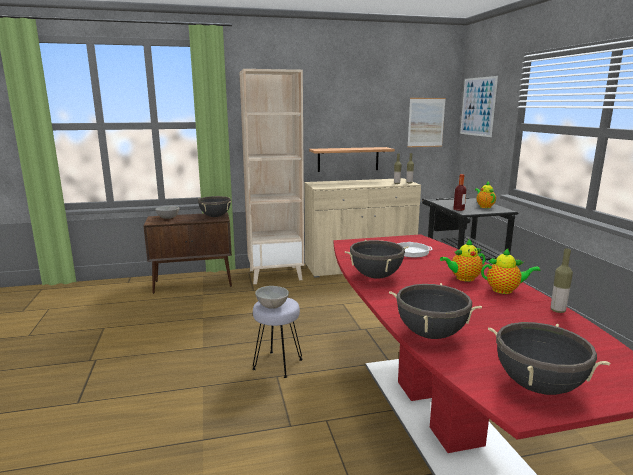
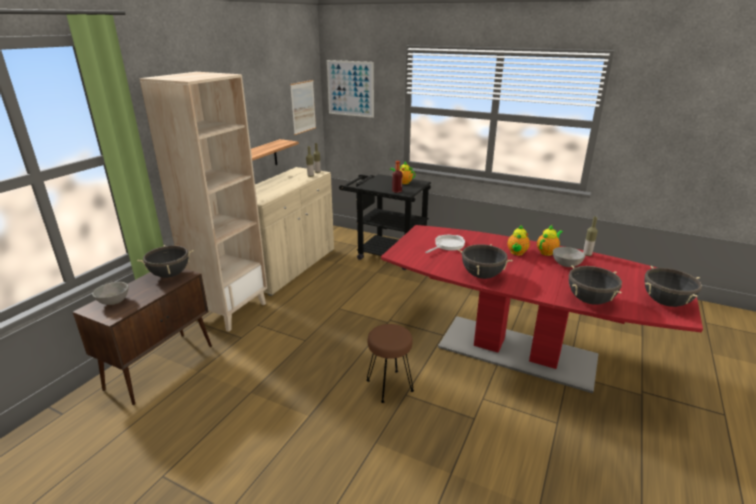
camera: 50 degrees left, 10 degrees up
(272, 306) = (392, 338): grey bowl -> grey bowl (566, 264)
(277, 364) = (389, 386): grey stool -> brown stool

